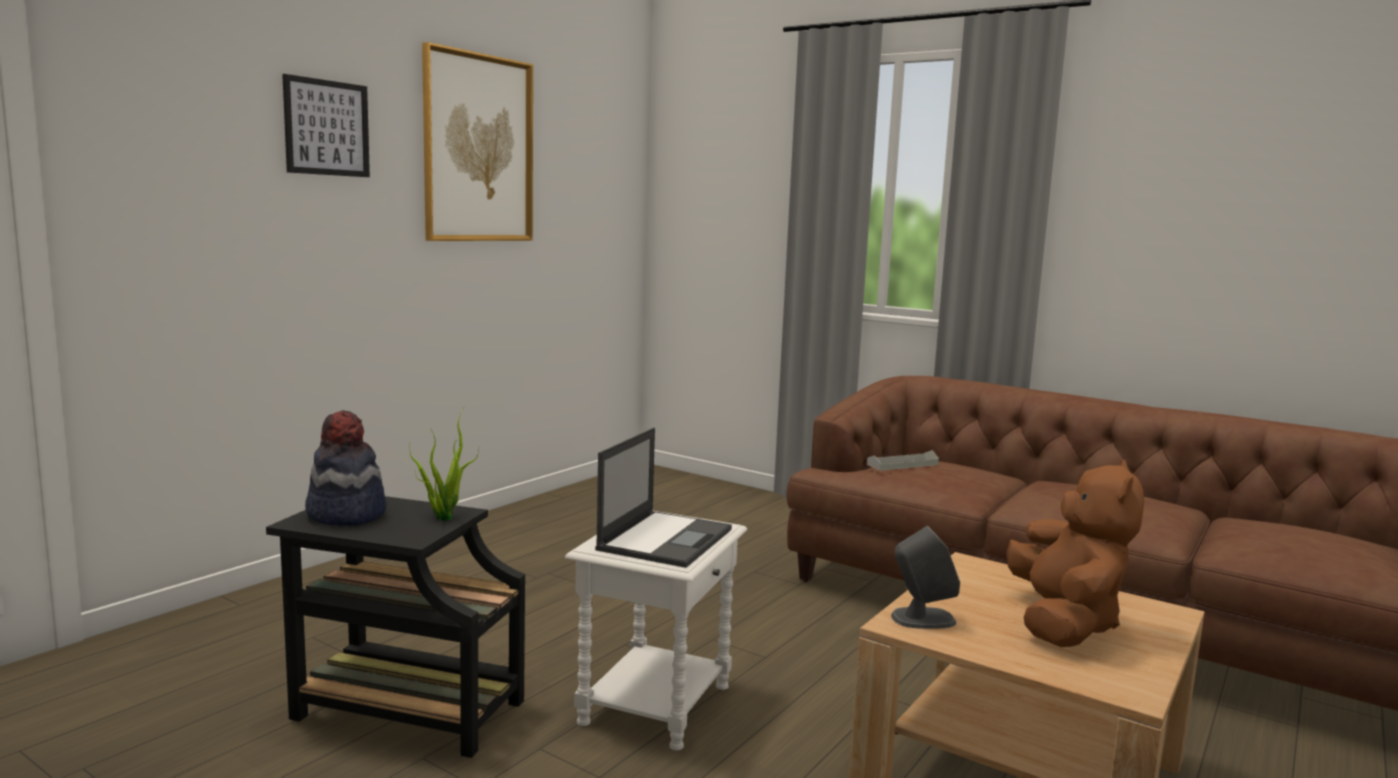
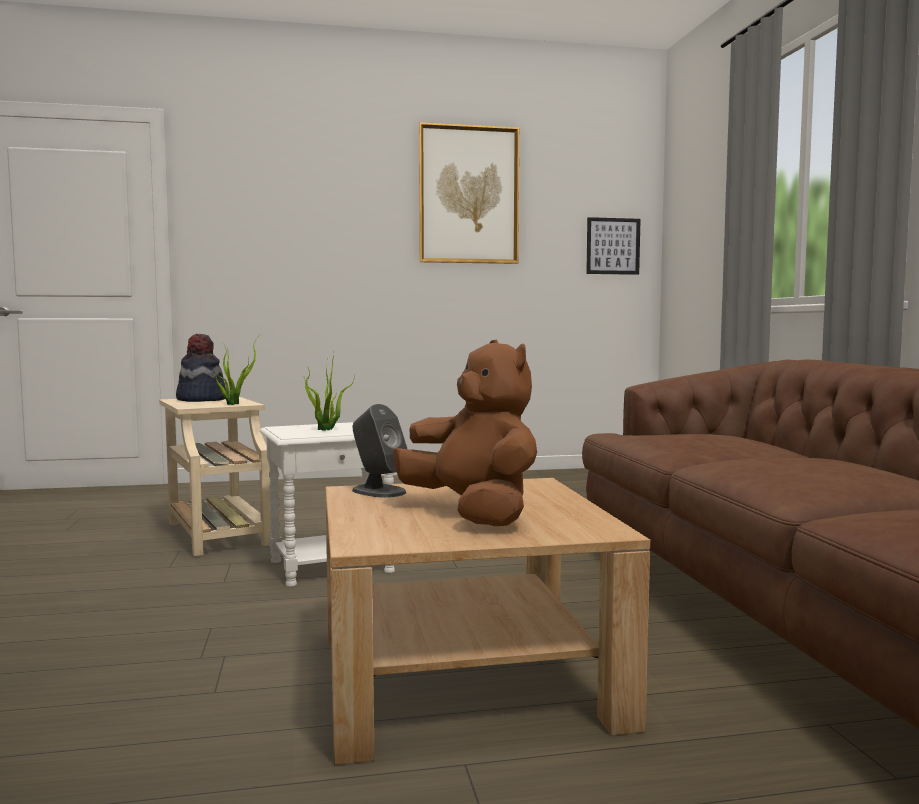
camera: 45 degrees right, 5 degrees down
(327, 128) = (341, 187): picture -> picture (613, 246)
(403, 710) = (217, 533): black side table -> beige side table
(666, 539) = (326, 429): laptop -> potted plant
(902, 464) = (681, 432): grey tray -> none
(1063, 623) = (473, 513): brown plush toy -> brown plush toy turned 90 degrees counterclockwise

